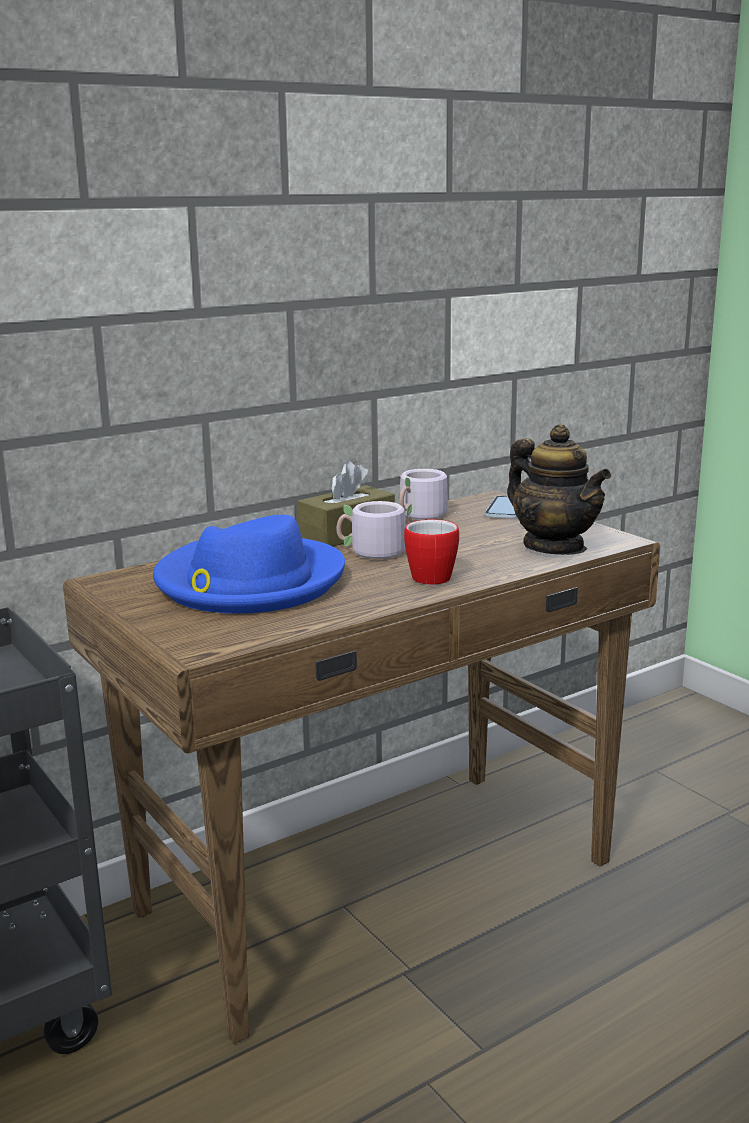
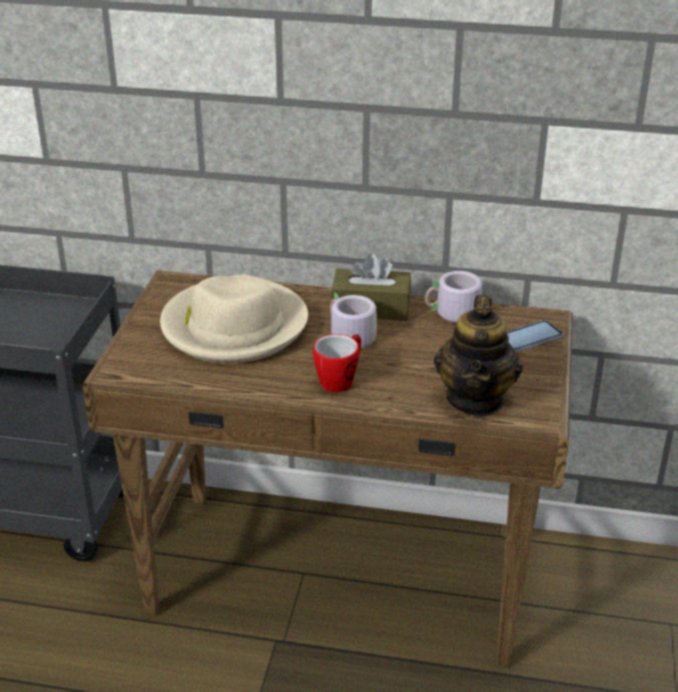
camera: 45 degrees right, 15 degrees up
(248, 582) = (234, 326): blue hat -> beige hat

